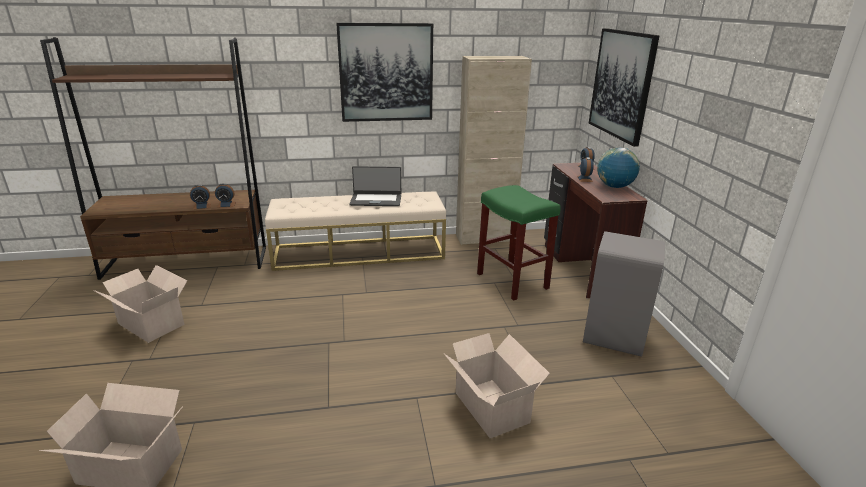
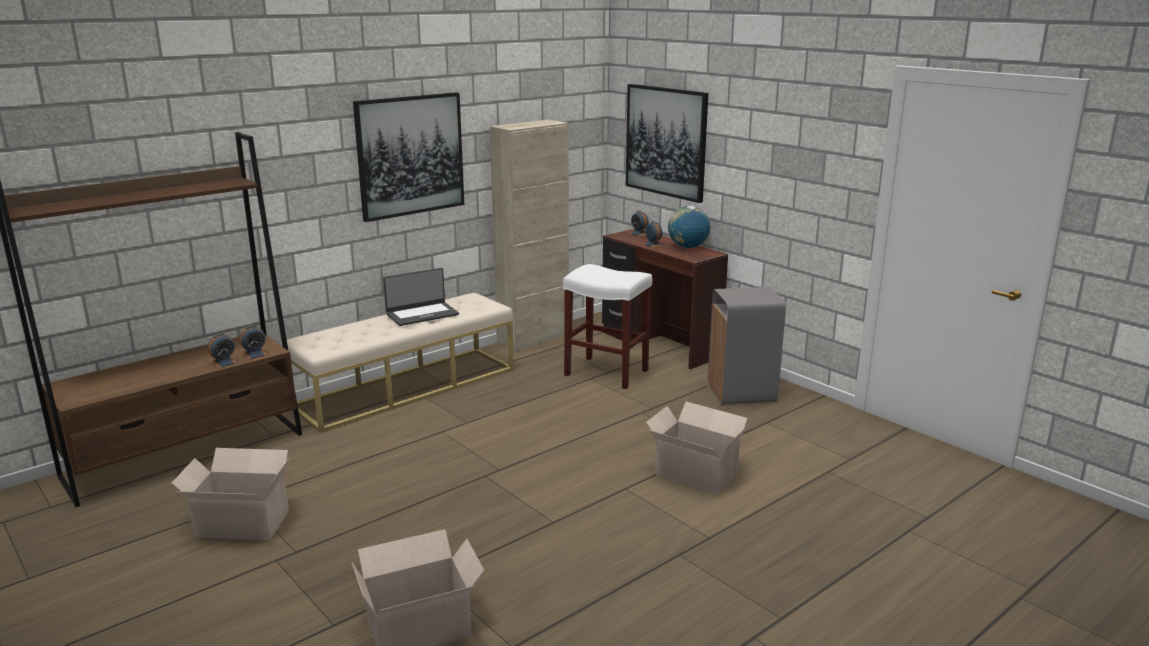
camera: 30 degrees left, 5 degrees down
(511, 280) = (605, 372): green stool -> white stool

